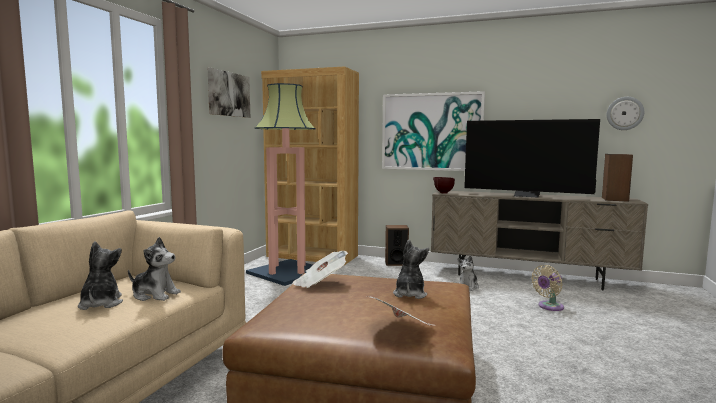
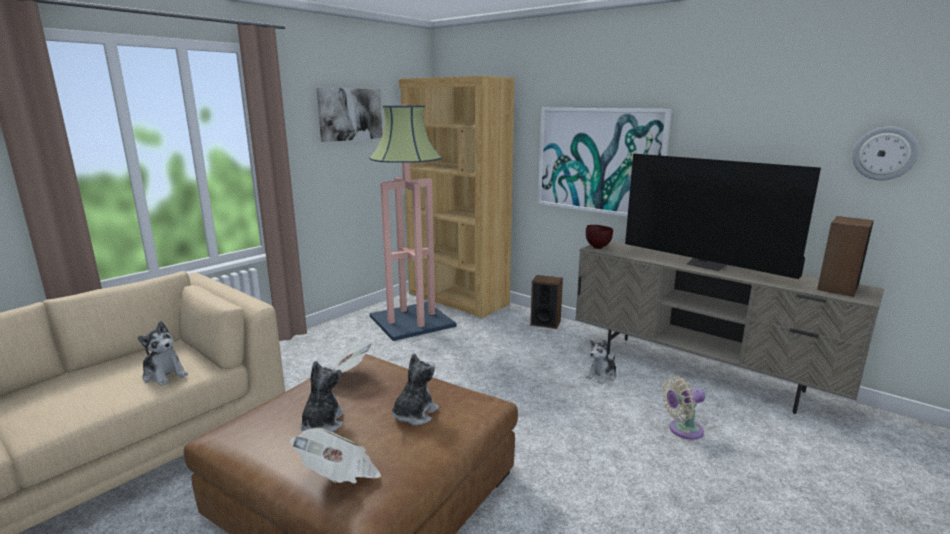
camera: 20 degrees right, 10 degrees up
(100, 304) = (110, 381): plush toy -> plush toy (322, 424)

